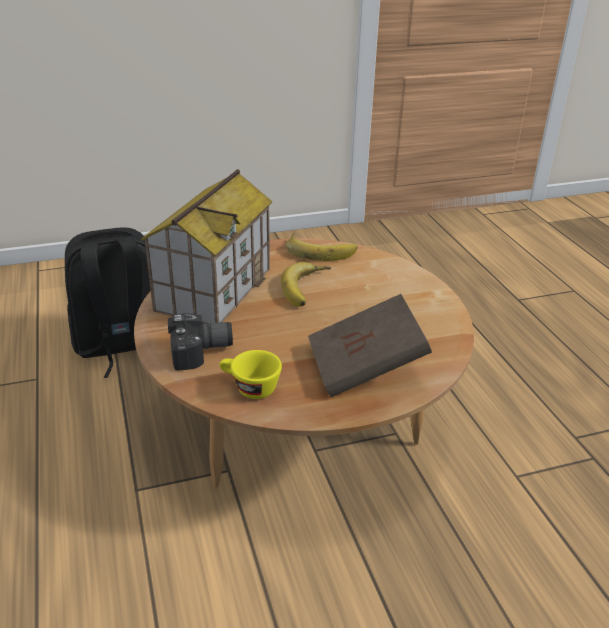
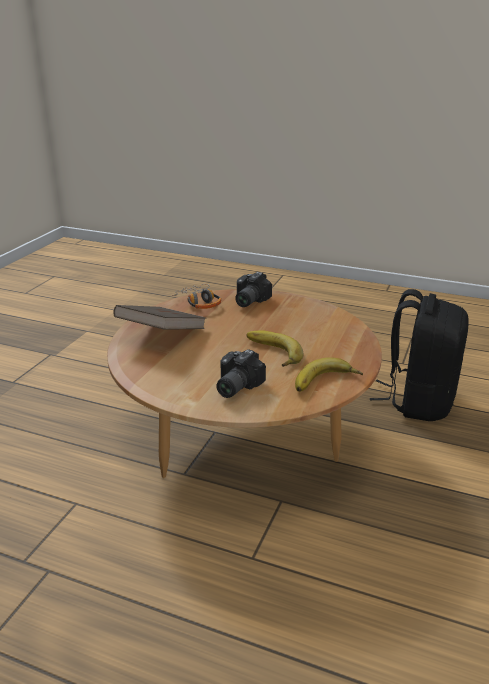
camera: 130 degrees right, 5 degrees down
(214, 288) = (316, 323): toy house -> none
(249, 388) = (199, 302): yellow cup -> headphones
(386, 284) = (234, 386): none -> camera

